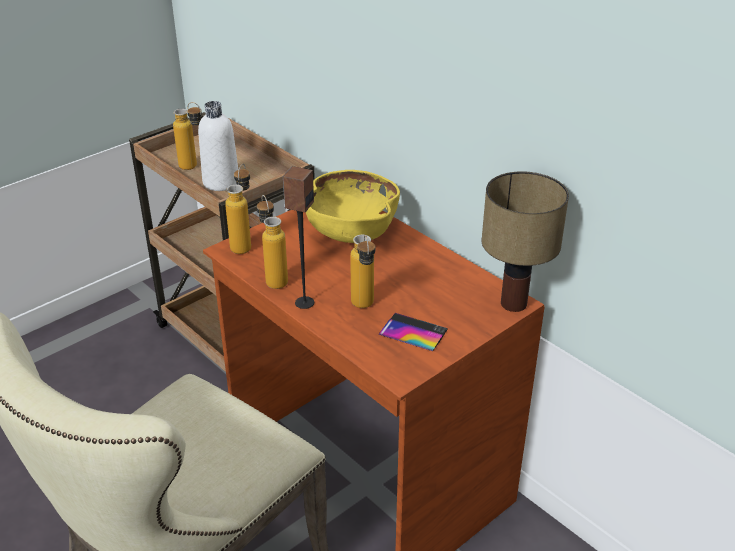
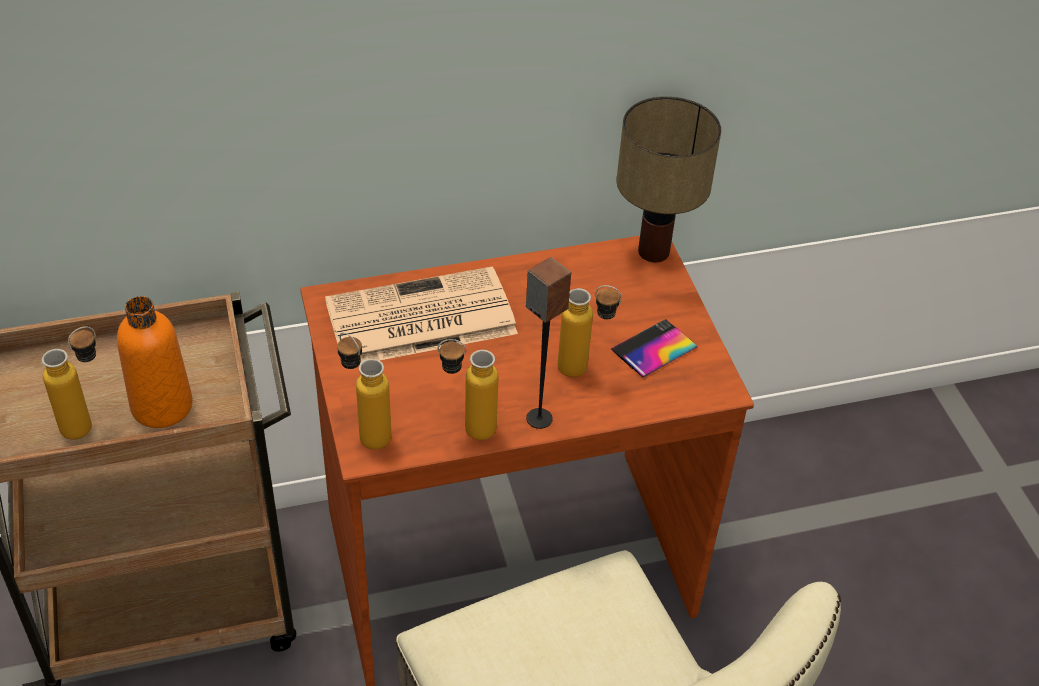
camera: 65 degrees left, 10 degrees up
(221, 182) = (162, 406): white bottle -> orange bottle
(351, 232) = (418, 319): yellow bowl -> newspaper

